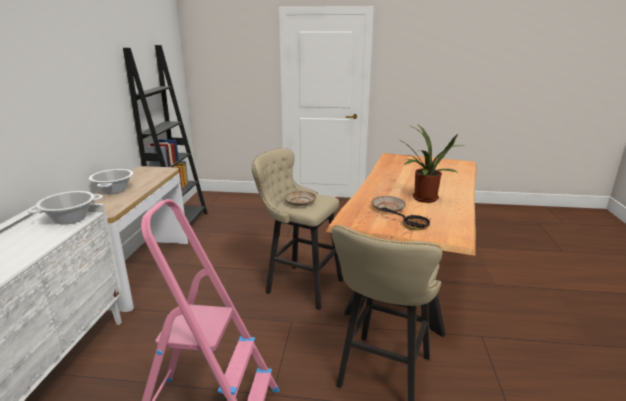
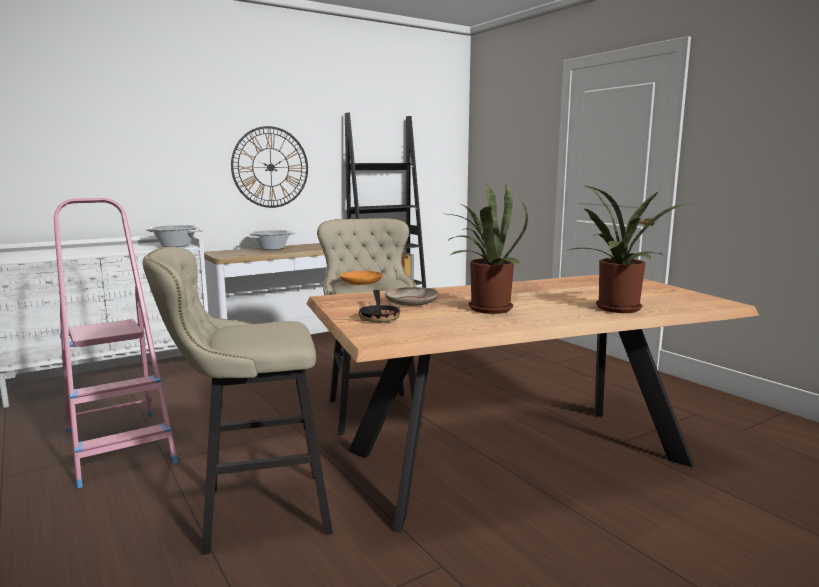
camera: 50 degrees right, 10 degrees down
(85, 111) = (270, 167): none -> wall clock
(300, 202) = (361, 283): beige plate -> orange plate
(456, 180) = (618, 310): none -> potted plant

